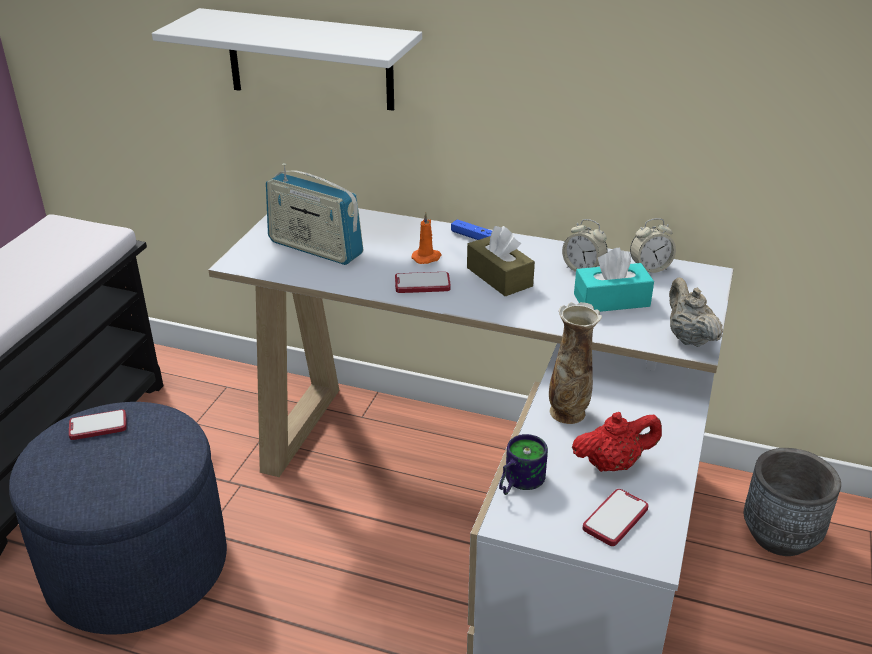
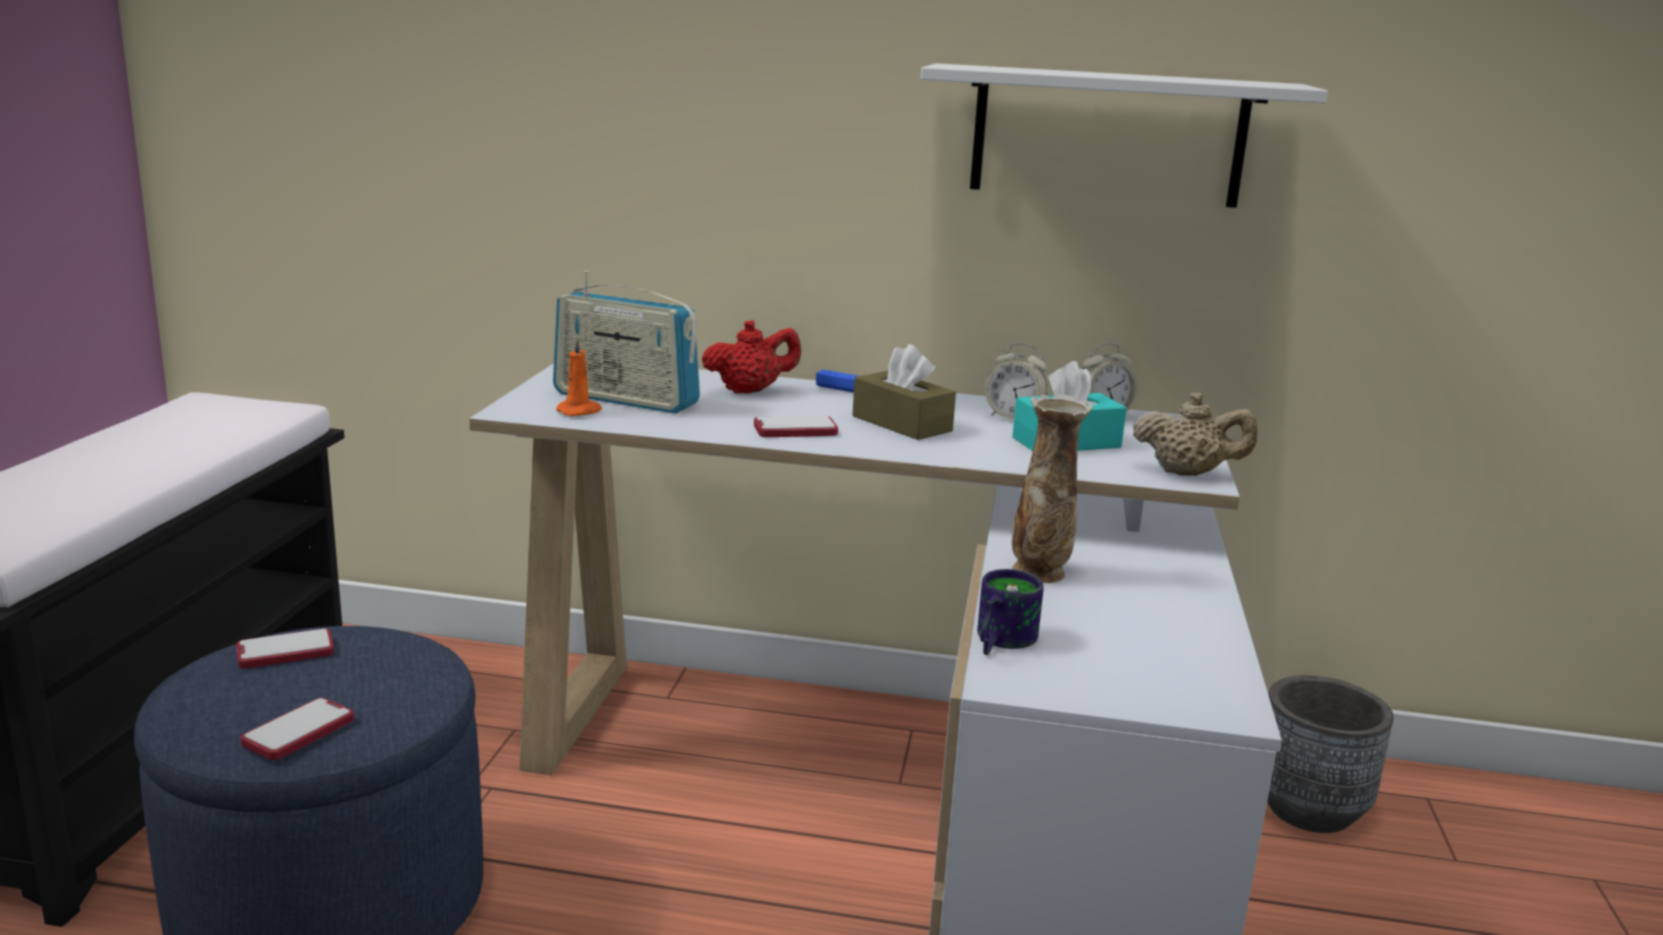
camera: 10 degrees left, 15 degrees down
(310, 60) = (613, 152): white shelf -> white shelf (1108, 136)
(427, 258) = (792, 407): orange candle -> orange candle (580, 411)
(613, 464) = (1127, 620): red teapot -> red teapot (750, 391)
(615, 519) = (1157, 674): phone -> phone (298, 732)
(688, 338) = (1188, 473): beige teapot -> beige teapot turned 135 degrees clockwise

